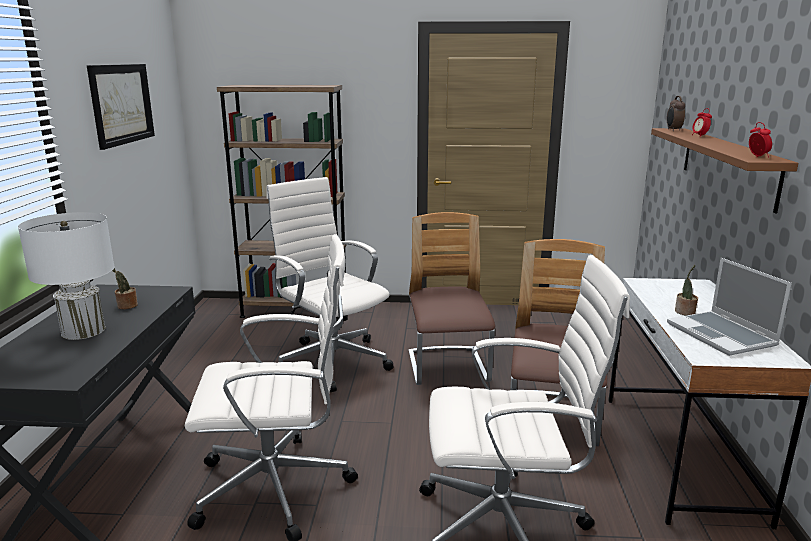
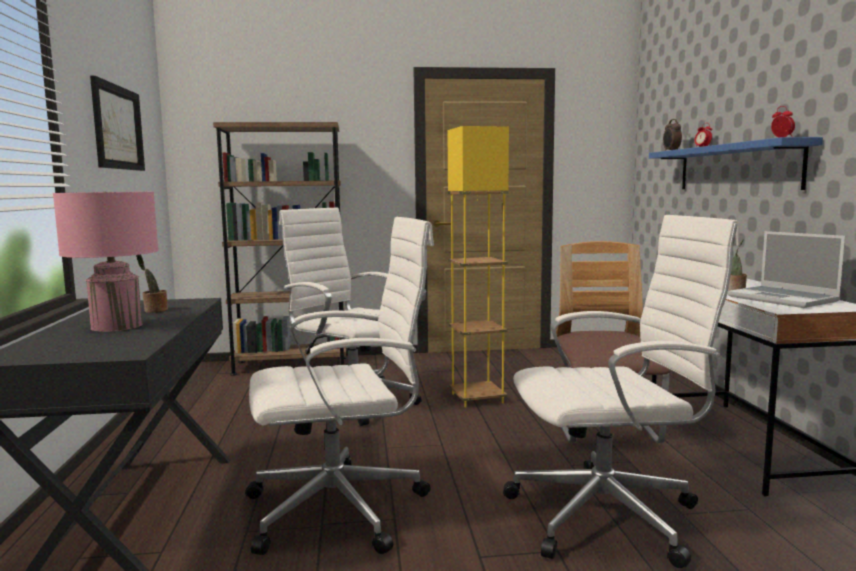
camera: 10 degrees left, 10 degrees down
(83, 331) = (117, 326): white table lamp -> pink table lamp
(447, 368) = (477, 398): chair -> yellow floor lamp
(727, 165) = (736, 168): brown shelf -> blue shelf

